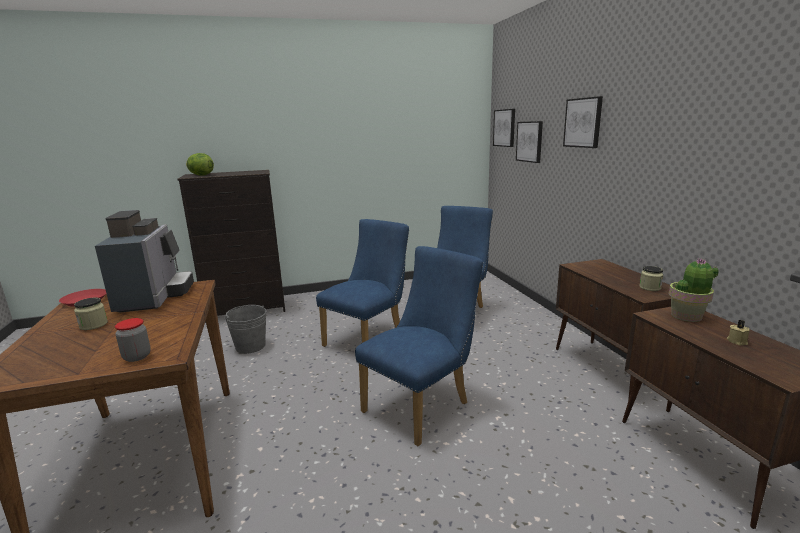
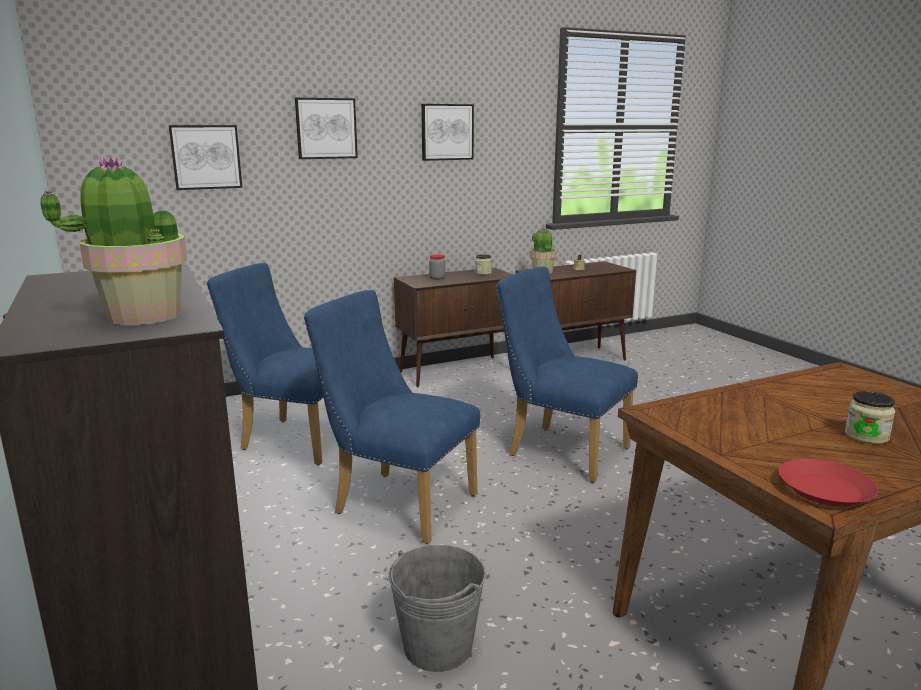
camera: 100 degrees left, 0 degrees up
(137, 357) = (869, 382): jar -> jar (437, 278)
(154, 297) = (735, 430): coffee machine -> none
(201, 175) = (142, 316): lettuce -> potted plant
(505, 128) = (112, 136): picture -> picture (447, 132)

